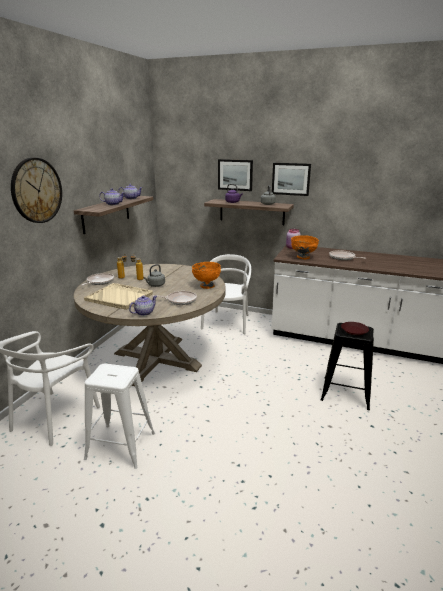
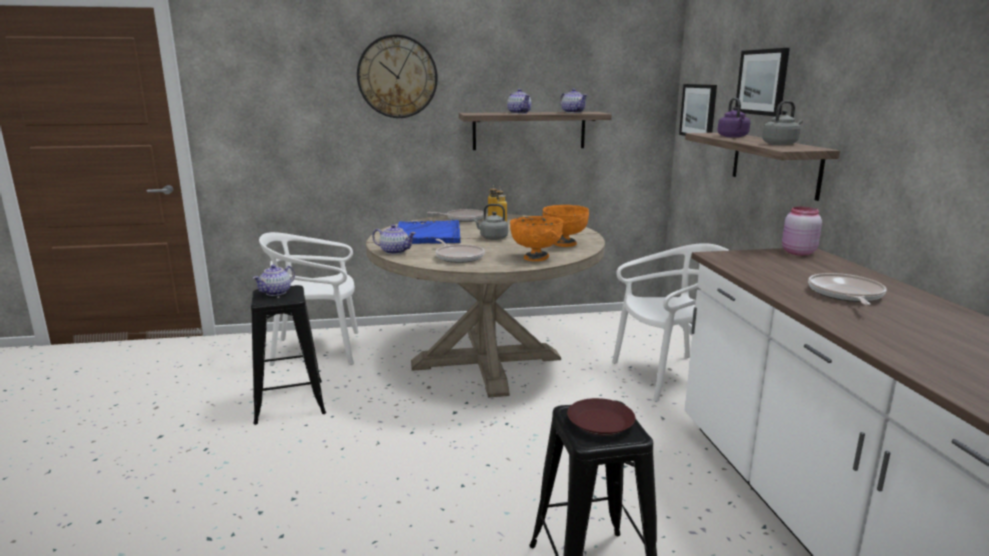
camera: 60 degrees right, 5 degrees down
(106, 374) = (276, 292): none -> teapot
(119, 297) = (428, 234): beige tray -> blue tray
(120, 446) = (289, 401): white stool -> black stool
(291, 179) = (843, 88): picture -> picture (699, 111)
(303, 257) = (753, 267): orange bowl -> orange bowl (564, 244)

